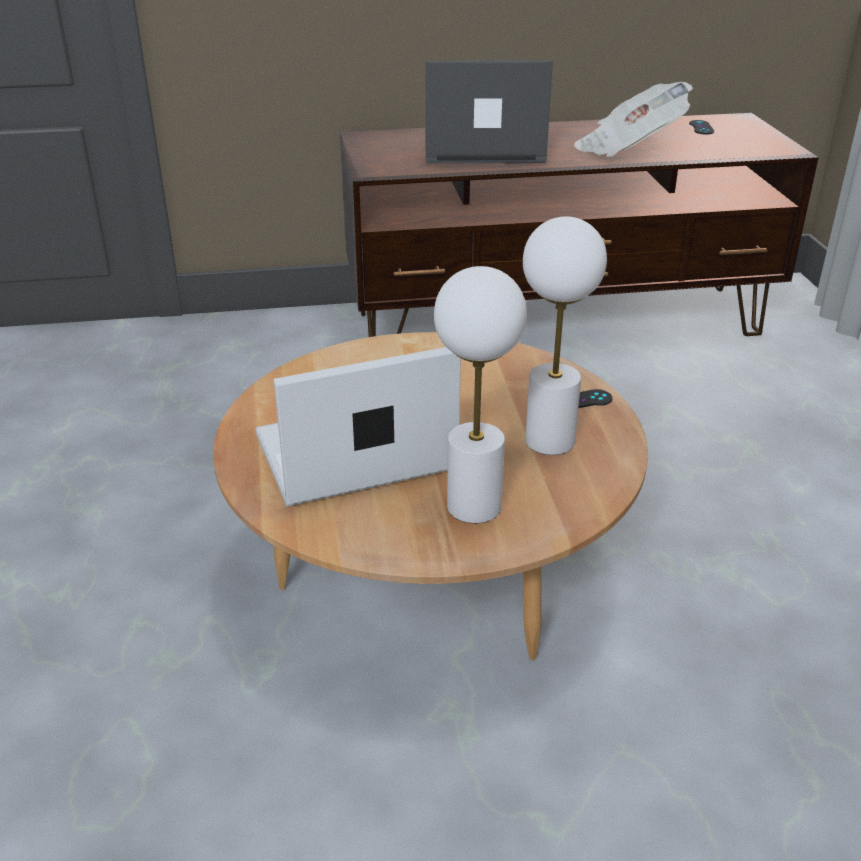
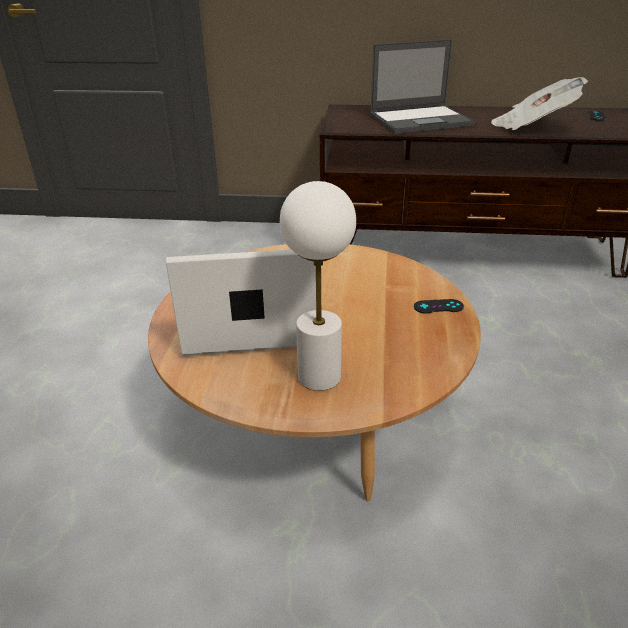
camera: 15 degrees right, 0 degrees up
(481, 148) = (421, 120): laptop -> laptop turned 150 degrees clockwise
(550, 441) = (401, 334): white table lamp -> none

